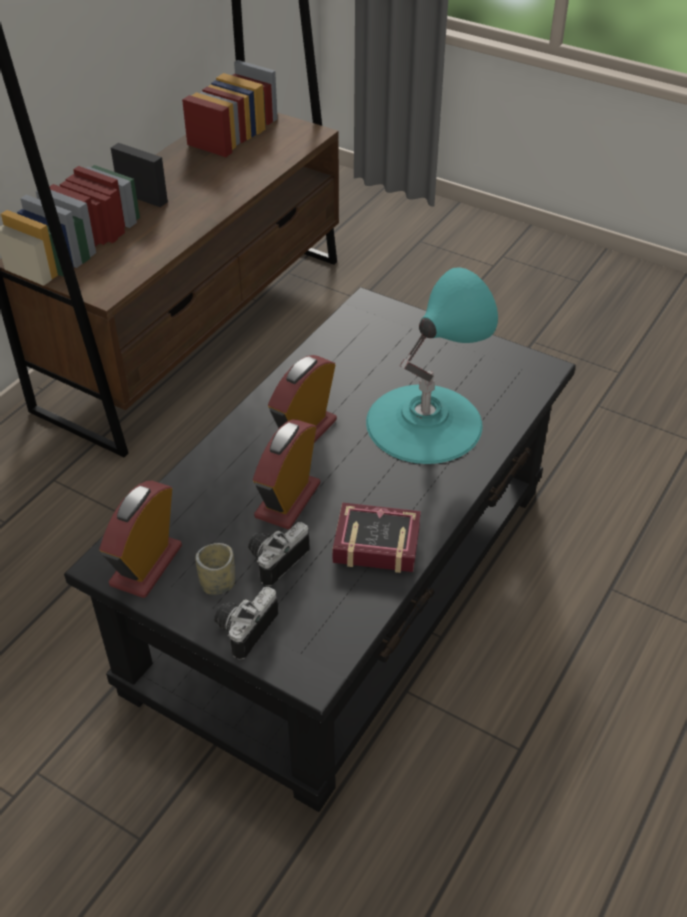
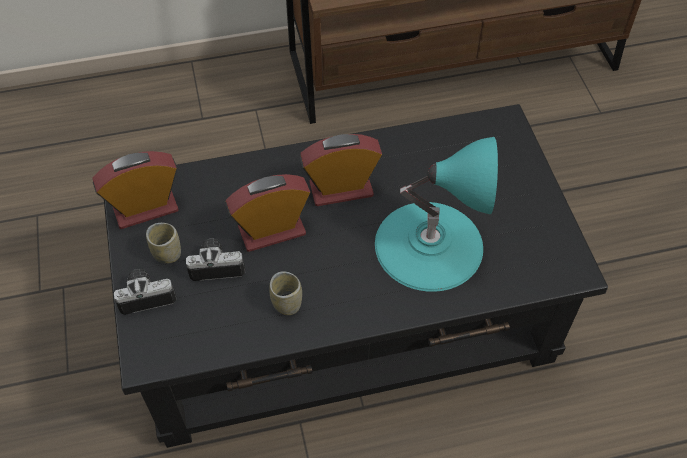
camera: 45 degrees right, 10 degrees up
(373, 541) = (287, 304): book -> cup

